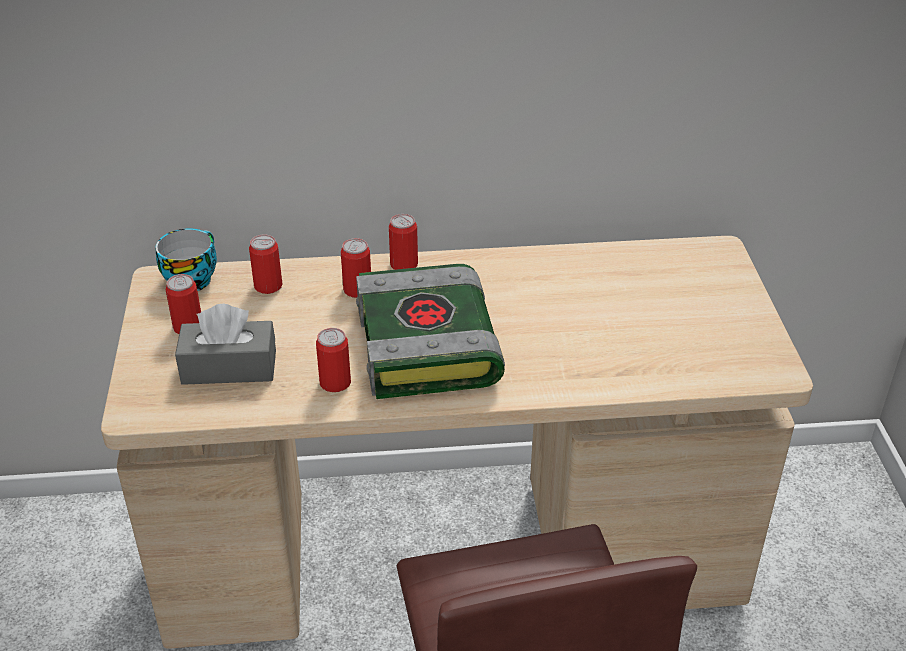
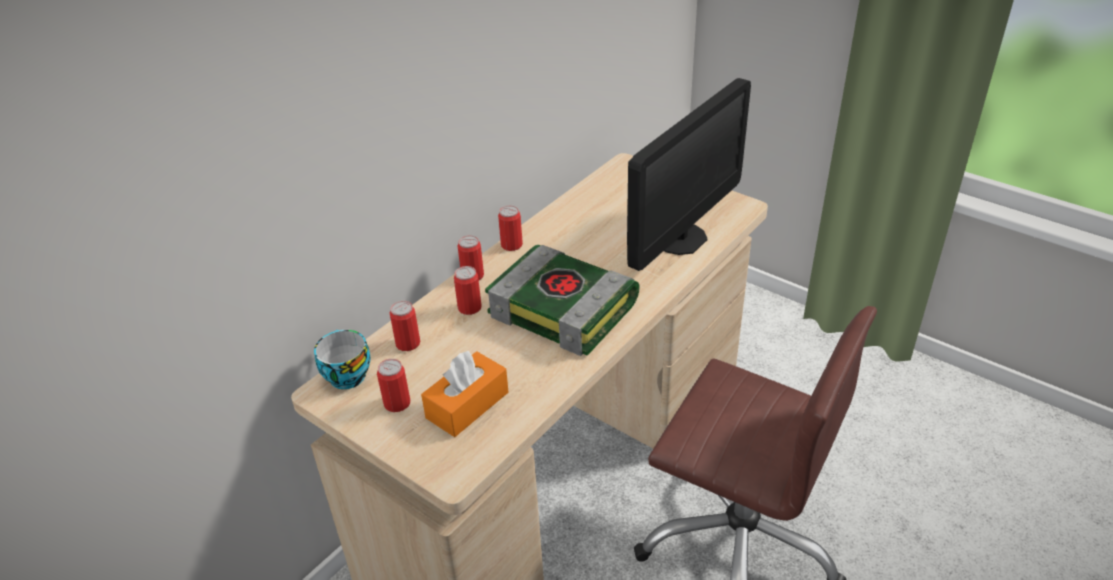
camera: 45 degrees left, 0 degrees up
(229, 367) = (467, 405): grey tissue box -> orange tissue box
(335, 383) = (546, 365): can -> can (511, 245)
(648, 359) = (681, 239): none -> monitor

